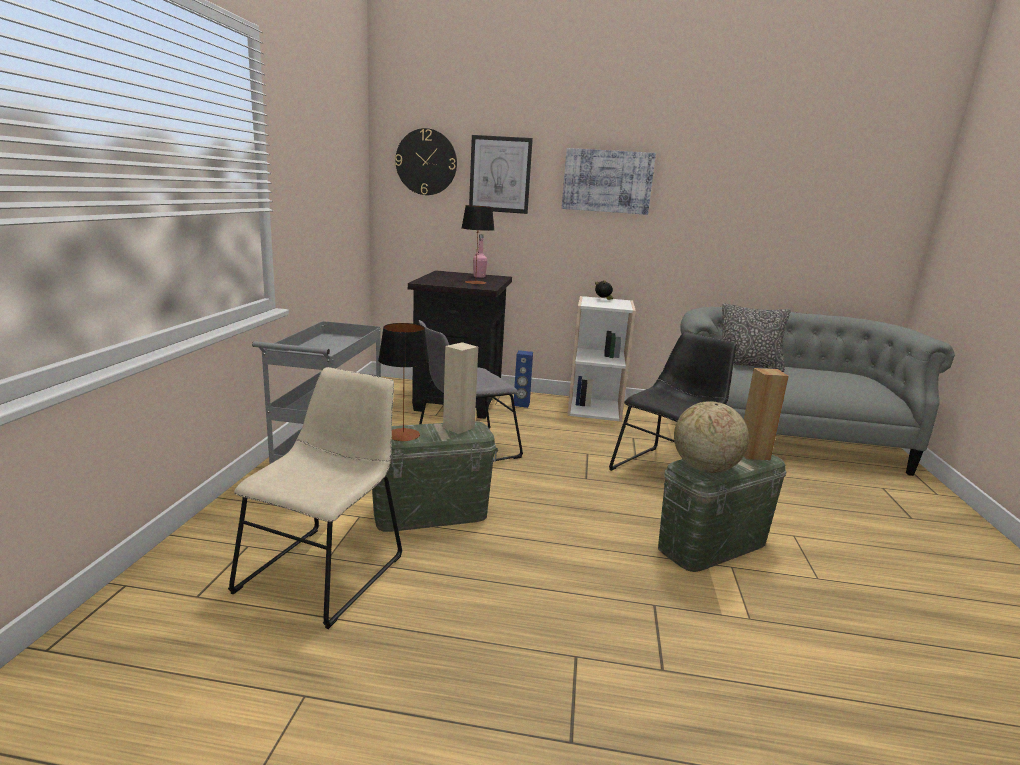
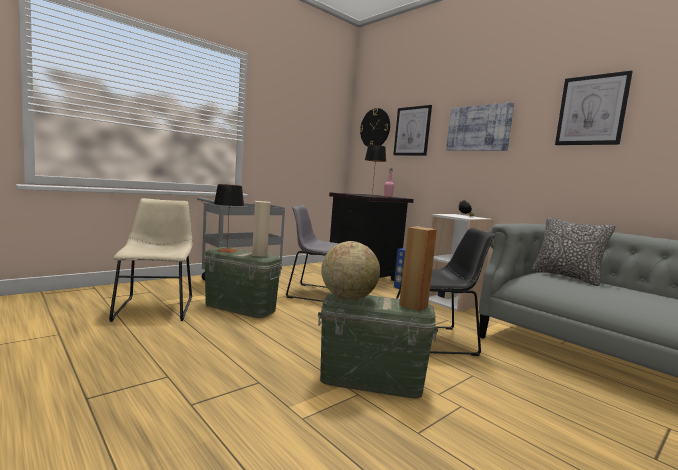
camera: 40 degrees right, 10 degrees down
(326, 569) = (156, 307): beige chair -> beige chair turned 75 degrees counterclockwise
(743, 175) = (591, 110): none -> picture

